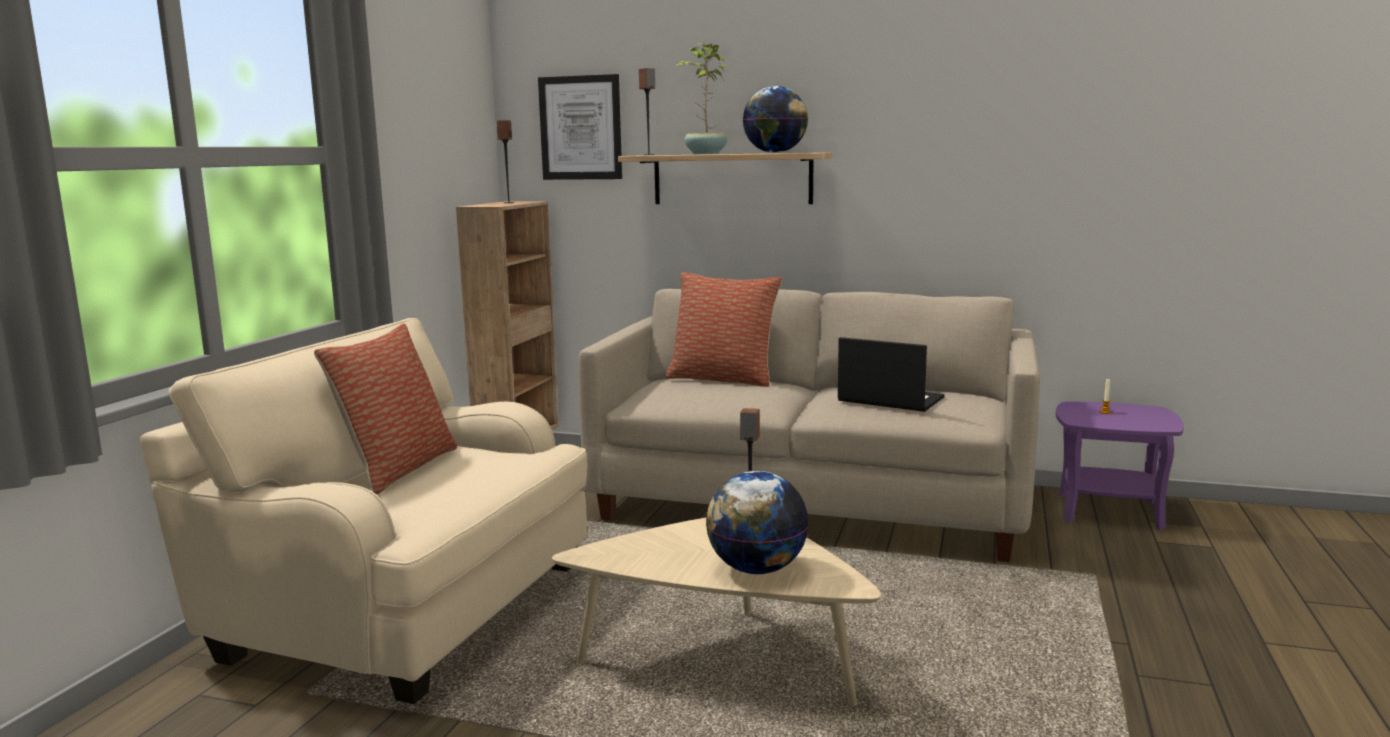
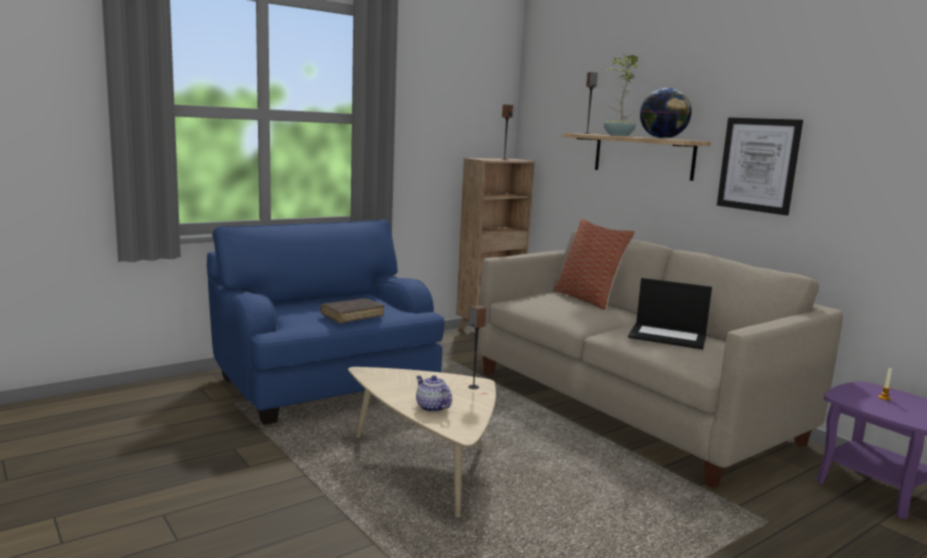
camera: 35 degrees right, 0 degrees up
(397, 468) = (330, 301): pillow -> none
(403, 607) = (324, 383): beige armchair -> blue armchair
(478, 480) = (352, 316): none -> brown book
(580, 128) = (560, 112): picture -> picture (758, 165)
(756, 569) = (431, 407): globe -> teapot
(889, 399) = (668, 336): laptop -> laptop turned 135 degrees clockwise

